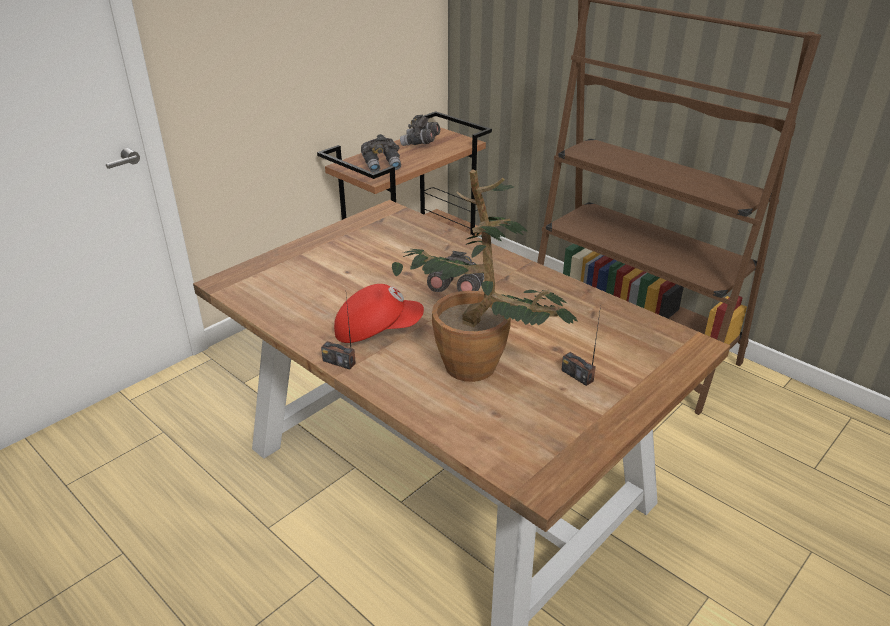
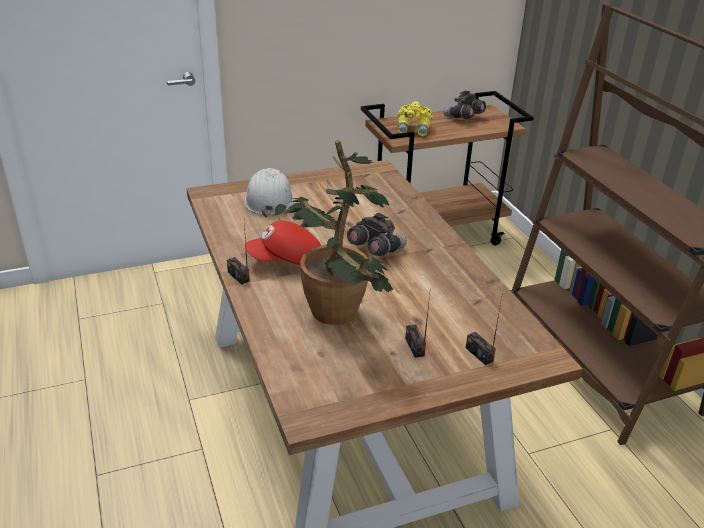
camera: 25 degrees right, 0 degrees up
(300, 271) = (269, 199): none -> white hard hat
(377, 330) = (286, 261): red cap -> red cap turned 150 degrees clockwise
(382, 165) = (413, 129): grey binoculars -> yellow binoculars
(639, 362) = (479, 354): none -> radio

